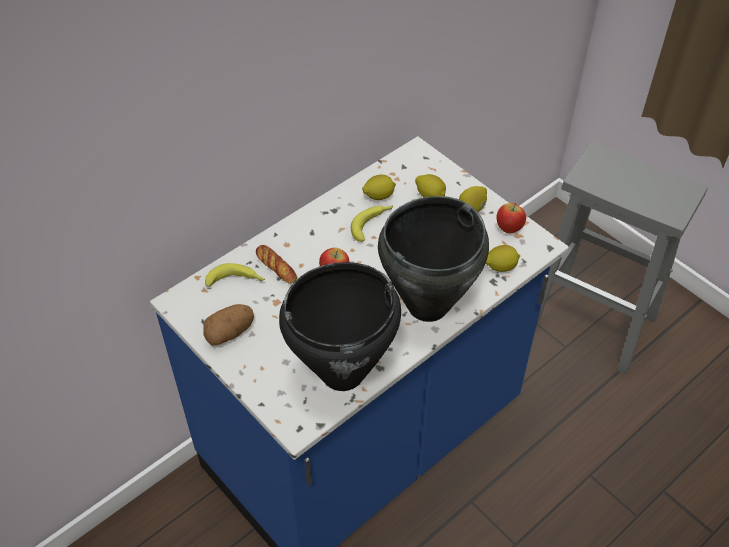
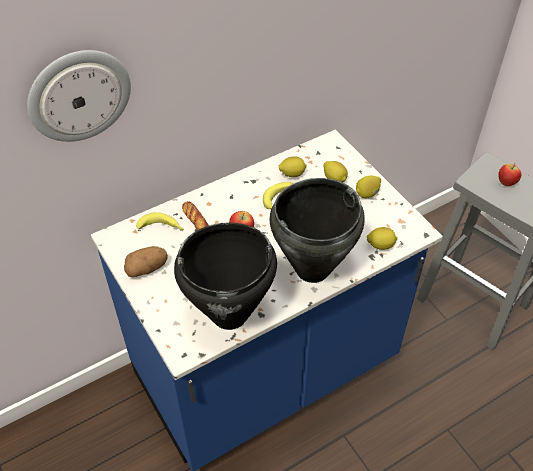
camera: 10 degrees right, 0 degrees up
(133, 133) = (79, 95): none -> wall clock
(509, 229) = (394, 214): apple -> apple (506, 183)

